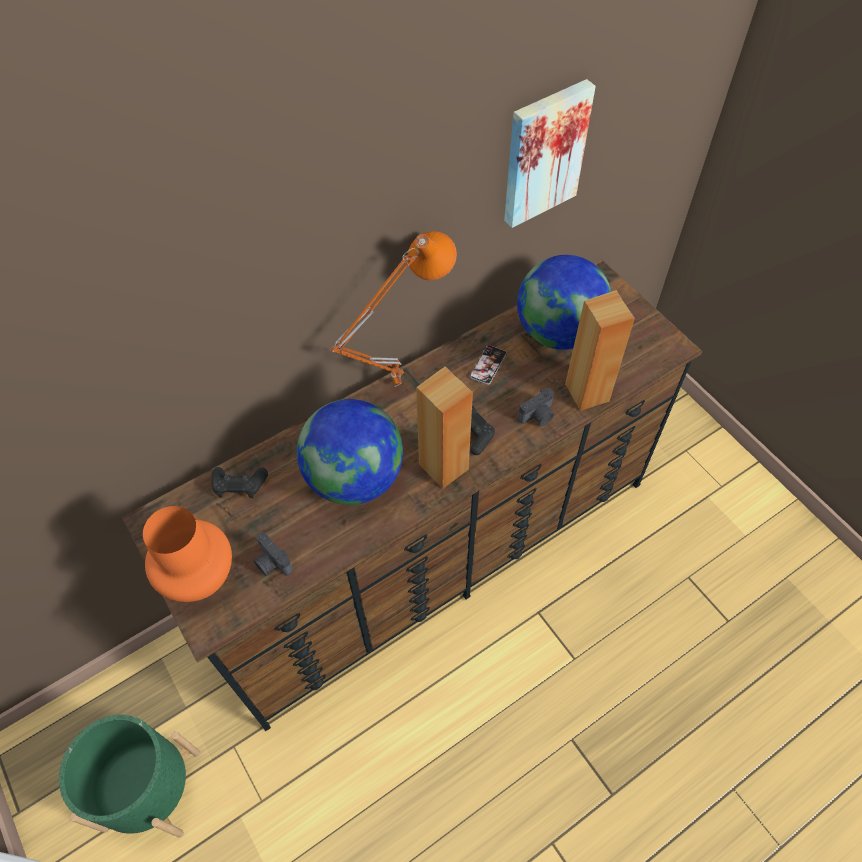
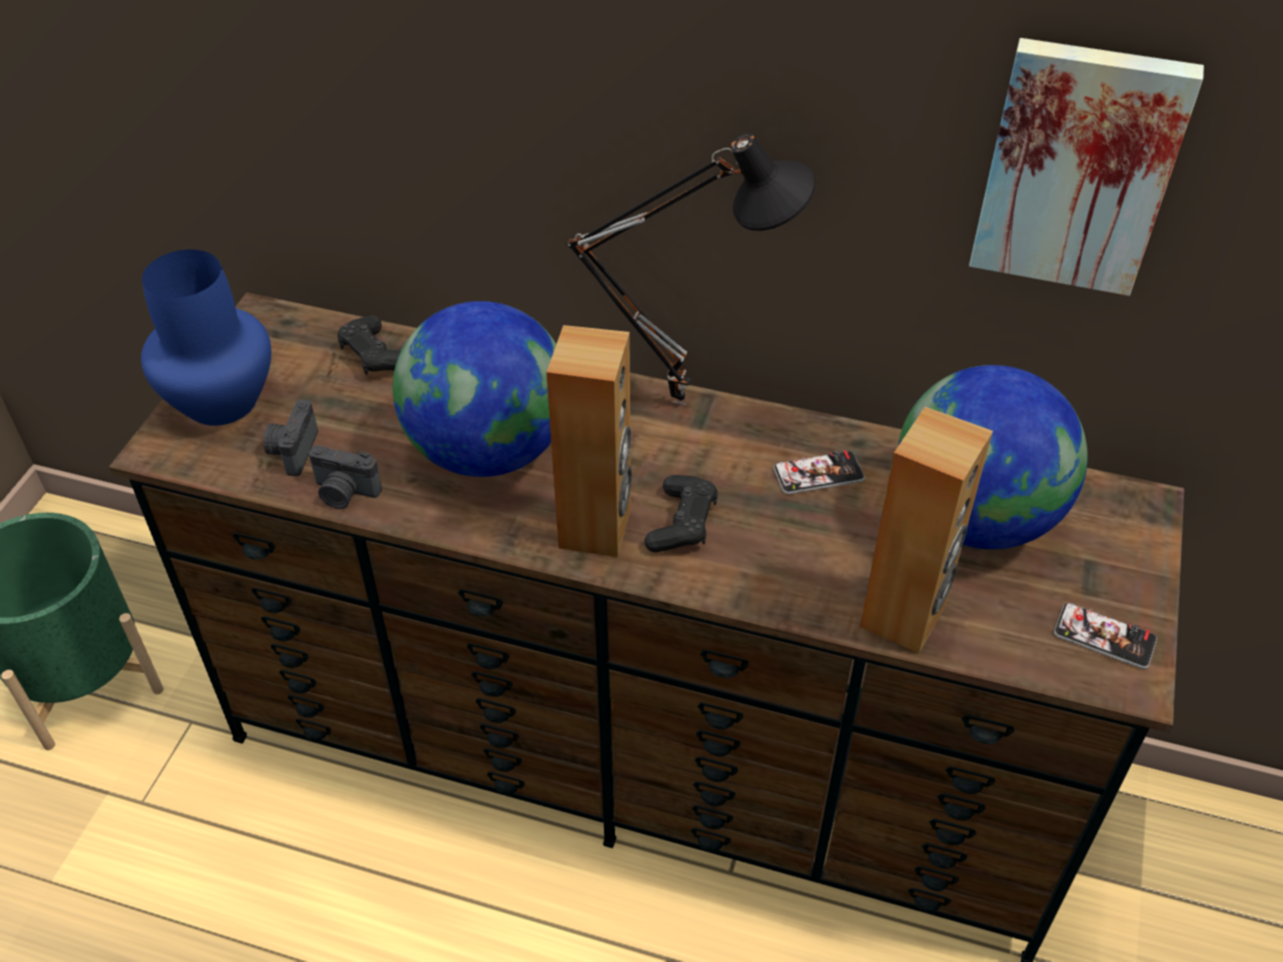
camera: 50 degrees right, 10 degrees down
(198, 576) = (220, 400): orange vase -> blue vase
(396, 382) = (680, 399): orange table lamp -> black table lamp
(538, 416) = (793, 582): camera -> camera (344, 493)
(649, 339) = (1104, 637): none -> phone

